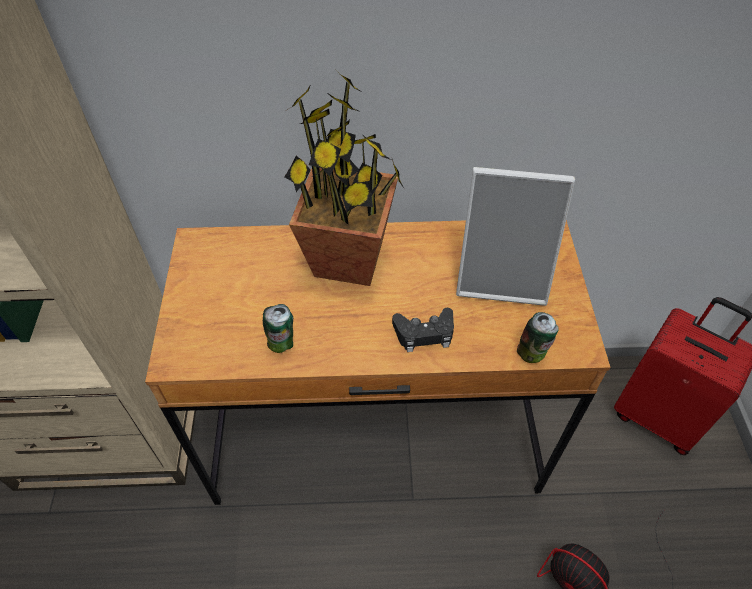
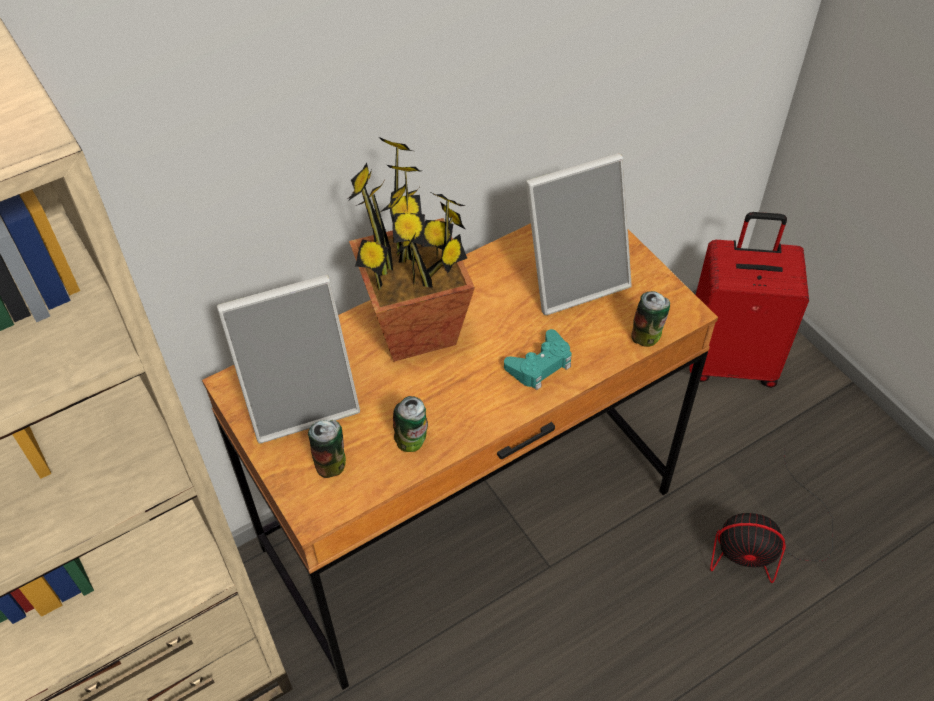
camera: 30 degrees left, 0 degrees up
(212, 331) = (331, 464): none -> can
(229, 273) = (301, 399): none -> picture frame
(424, 333) = (540, 365): black game controller -> turquoise game controller

